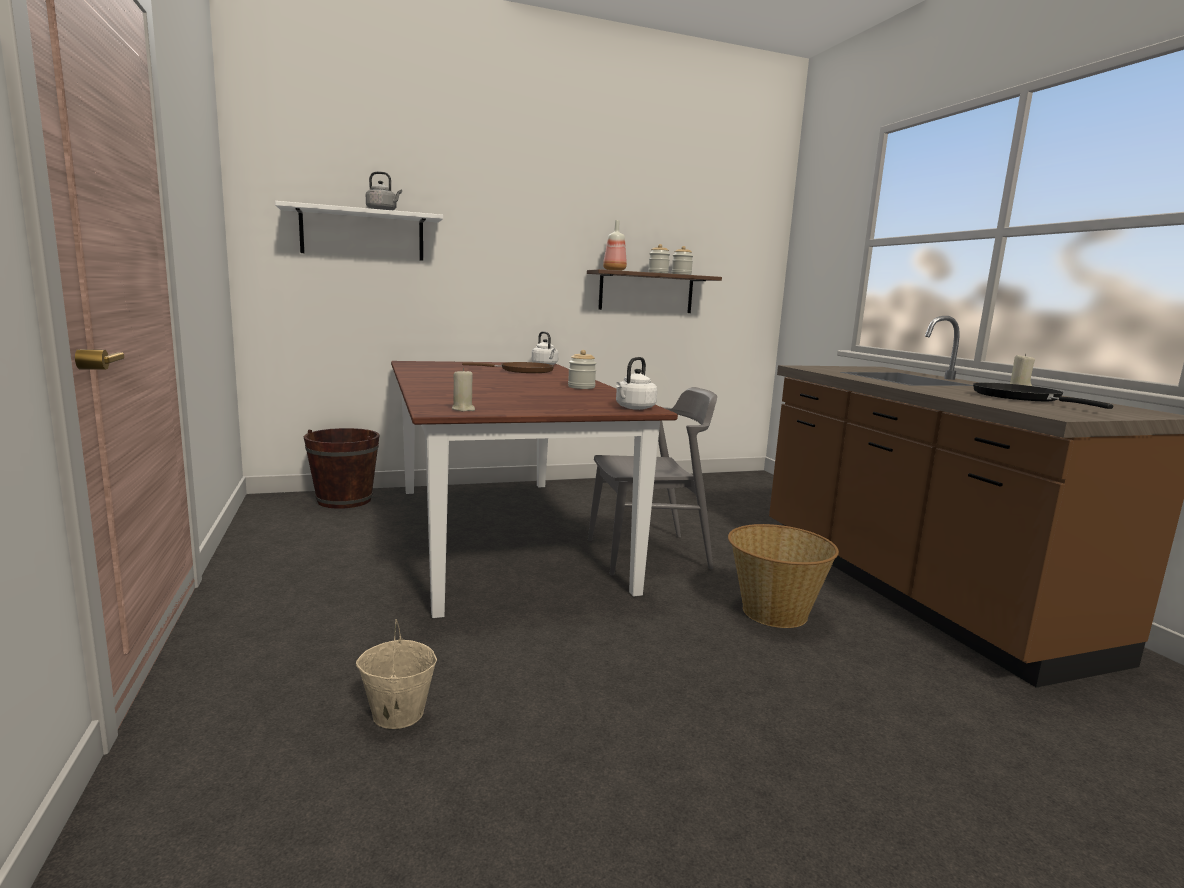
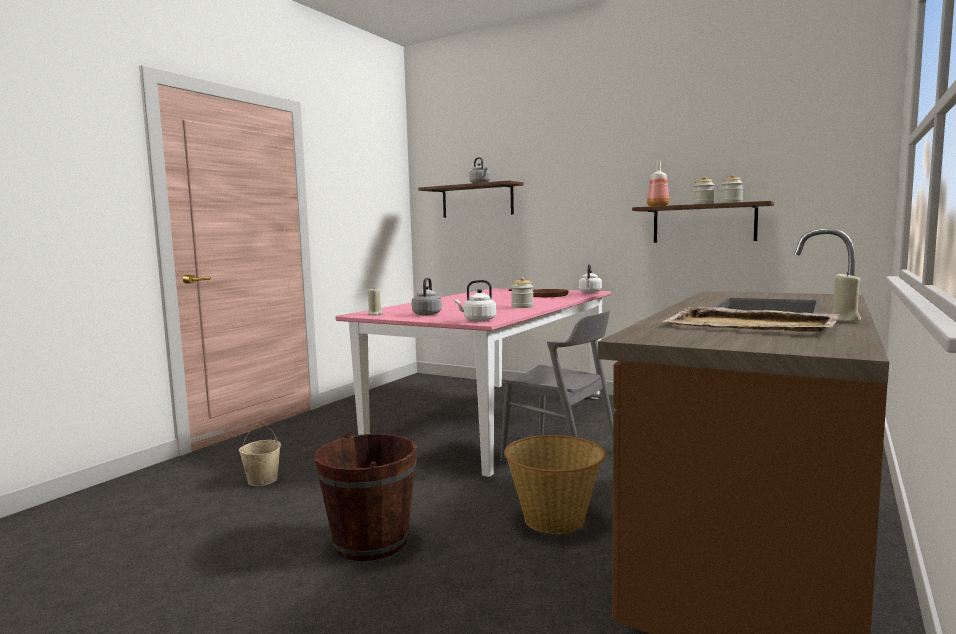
camera: 50 degrees right, 5 degrees down
(344, 500) = (453, 384): brown bucket -> brown bucket (371, 541)
(362, 234) = (477, 201): white shelf -> brown shelf
(503, 534) = (494, 421): brown dining table -> pink dining table
(532, 404) = (427, 314): none -> grey kettle
(1021, 398) = (751, 325): black frying pan -> beige tray

